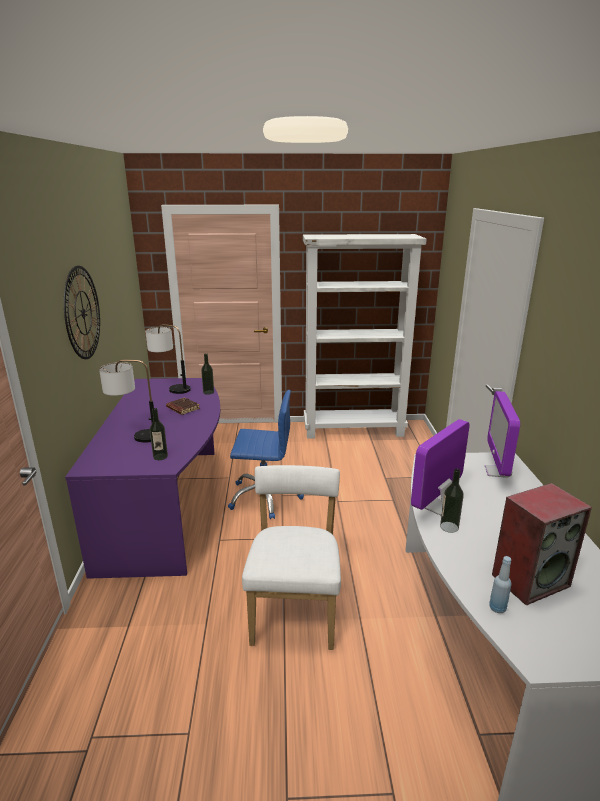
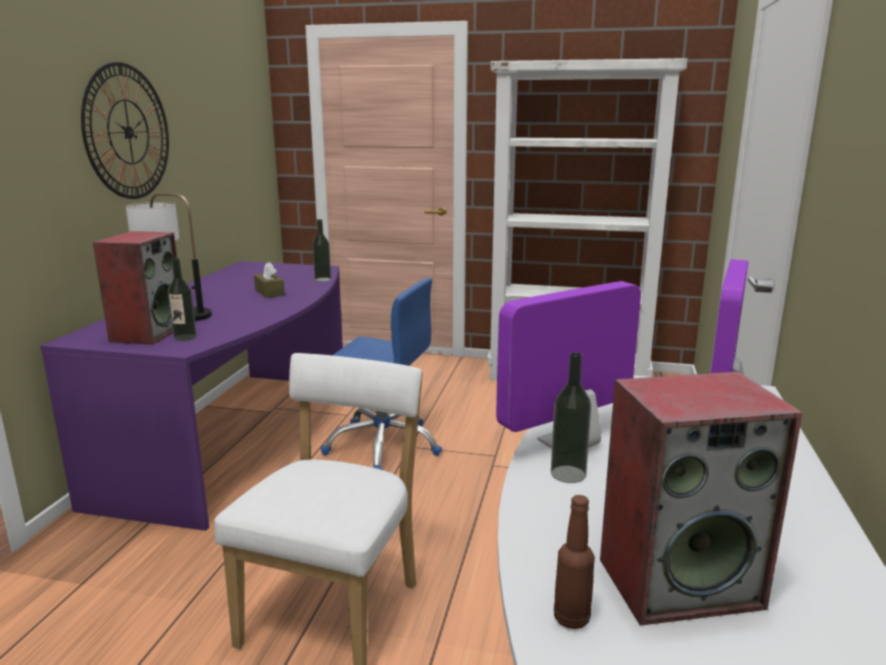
camera: 15 degrees right, 5 degrees down
(131, 456) = (148, 333): none -> speaker
(171, 388) = (276, 272): table lamp -> none
(182, 408) = (269, 292): brown book -> brown tissue box
(497, 608) = (571, 618): blue bottle -> brown bottle

